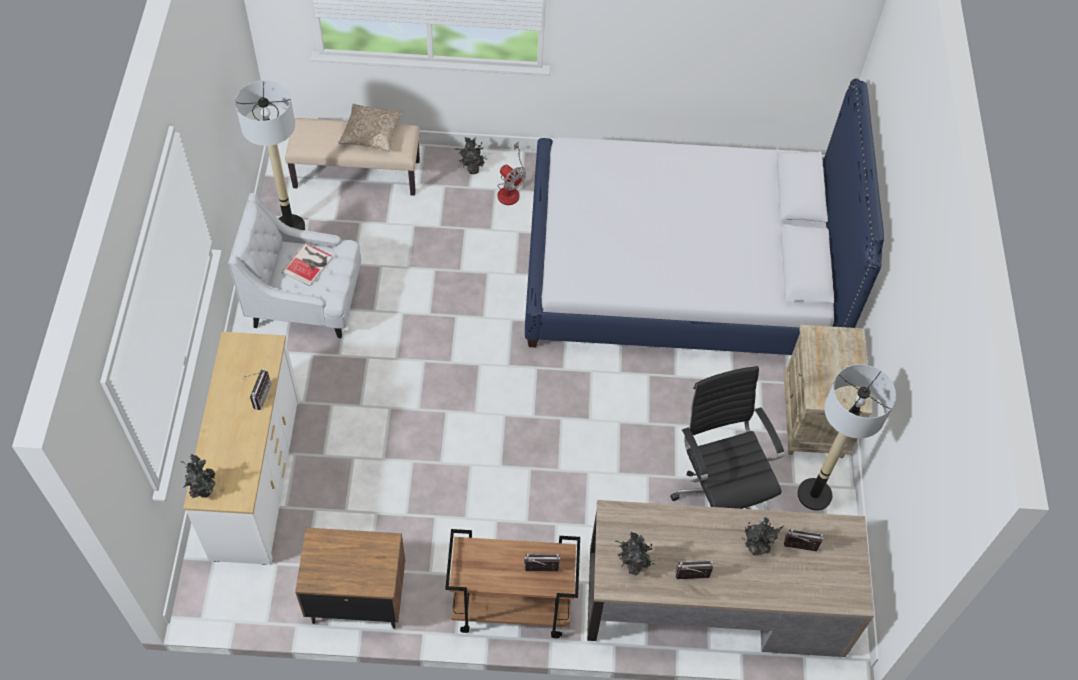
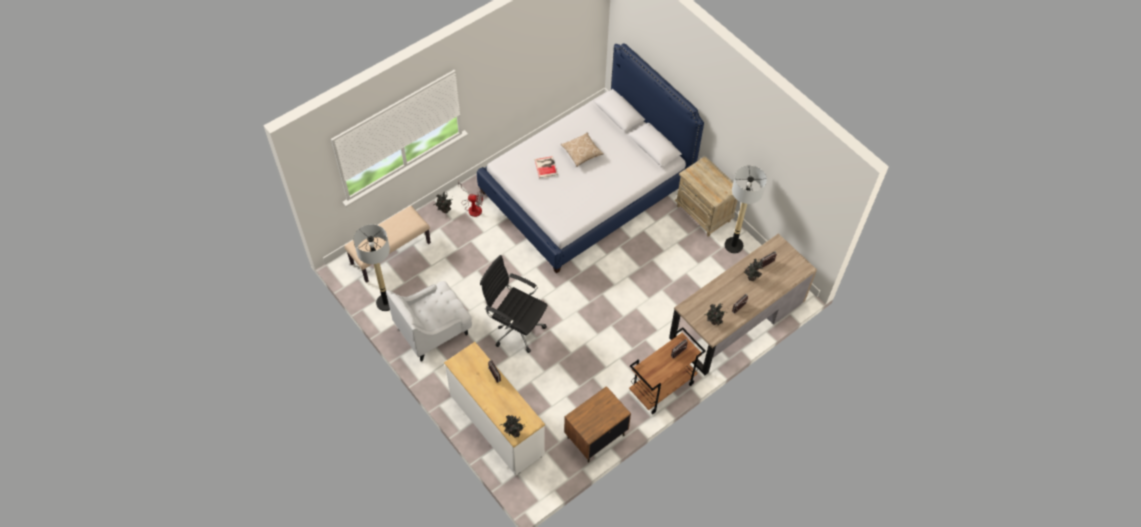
camera: 40 degrees left, 0 degrees up
(309, 264) = (434, 307): book -> book (546, 166)
(371, 134) = (395, 225): pillow -> pillow (581, 153)
(718, 493) = (696, 274): black office chair -> black office chair (515, 328)

